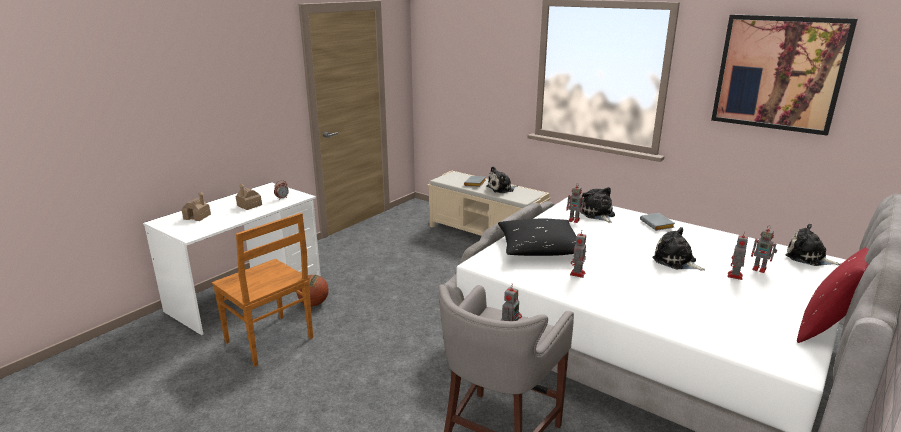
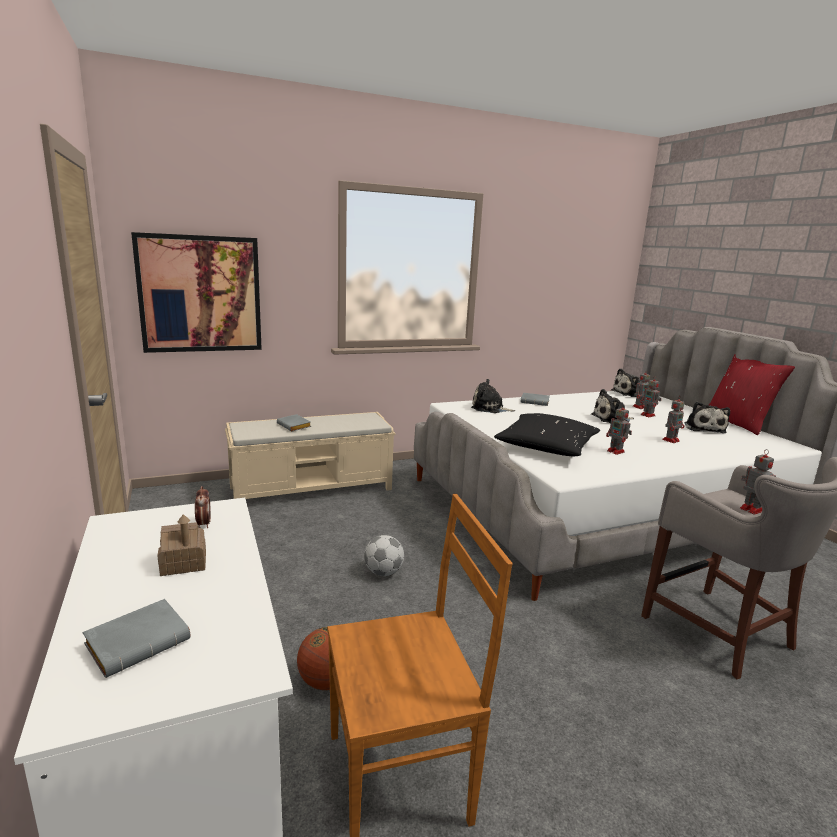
camera: 60 degrees left, 5 degrees down
(197, 217) = (140, 641): toy house -> grey book
(419, 287) = (383, 572): none -> football
(501, 189) = (332, 422): plush toy -> plush toy (704, 428)
(574, 220) = (494, 418): toy robot -> toy robot (671, 440)
(778, 73) = (556, 257): picture -> picture (200, 294)

